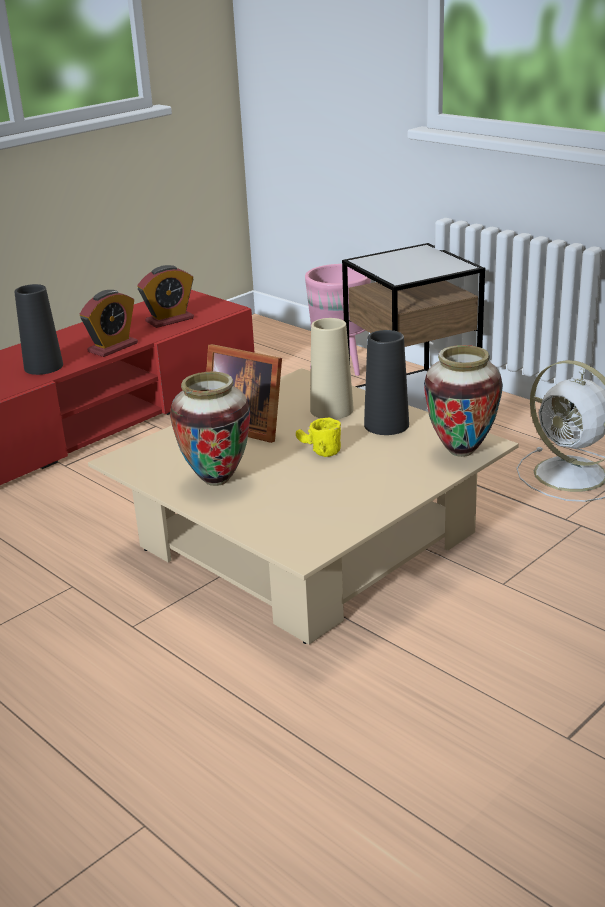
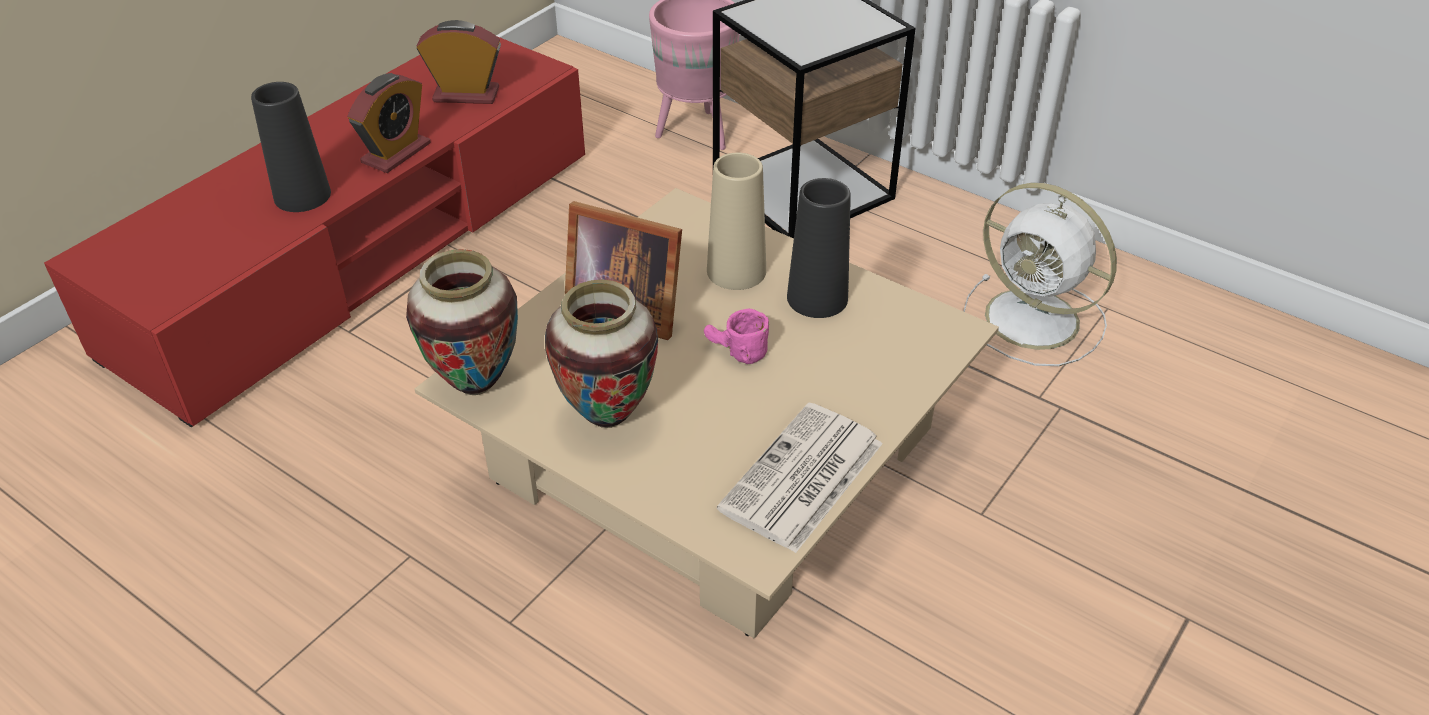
camera: 10 degrees left, 15 degrees up
(169, 320) = (466, 95): alarm clock -> alarm clock turned 135 degrees counterclockwise
(317, 451) = (735, 353): yellow mug -> pink mug
(346, 516) = (802, 479): none -> newspaper
(461, 451) = (928, 345): vase -> vase (476, 384)

